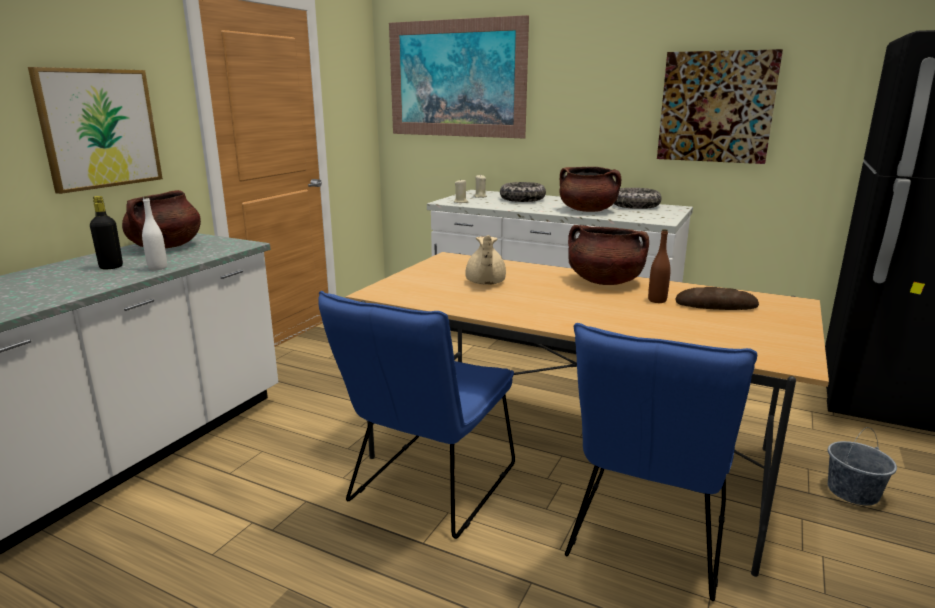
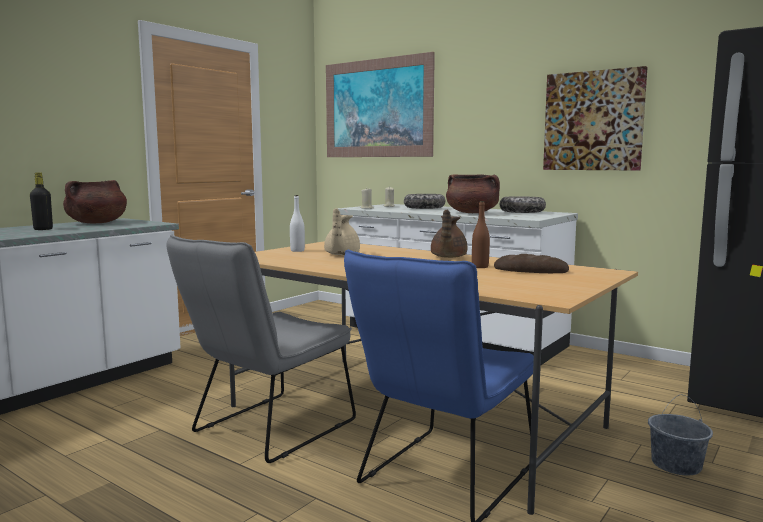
camera: 10 degrees right, 10 degrees down
(99, 128) = (58, 129): picture -> none
(157, 268) = (76, 230): white bottle -> white bottle (297, 251)
(427, 489) = (267, 430): blue chair -> grey chair
(604, 282) = (447, 257): brown cooking pot -> brown teapot

